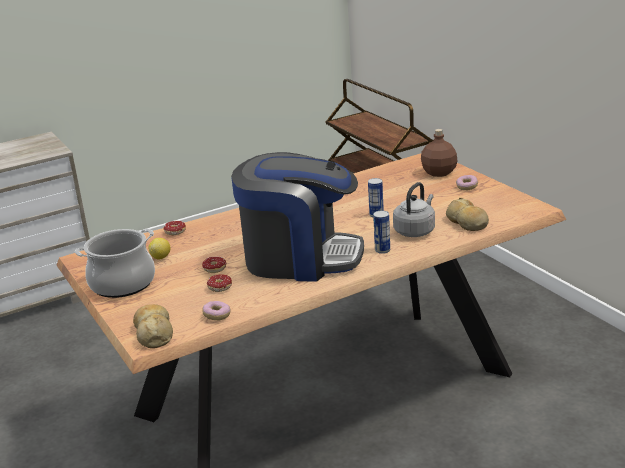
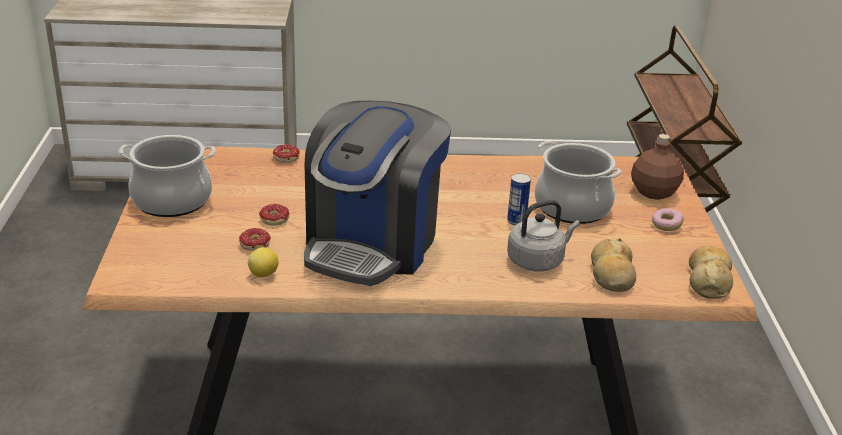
camera: 25 degrees right, 5 degrees up
(154, 333) = (136, 272): bread -> bread (708, 280)
(161, 257) = (239, 184): lemon -> lemon (264, 274)
(217, 316) = (214, 278): donut -> none
(300, 258) = (373, 244): coffee machine -> coffee machine turned 75 degrees clockwise
(382, 250) = (472, 271): can -> none
(400, 196) = (572, 207): none -> cooking pot

